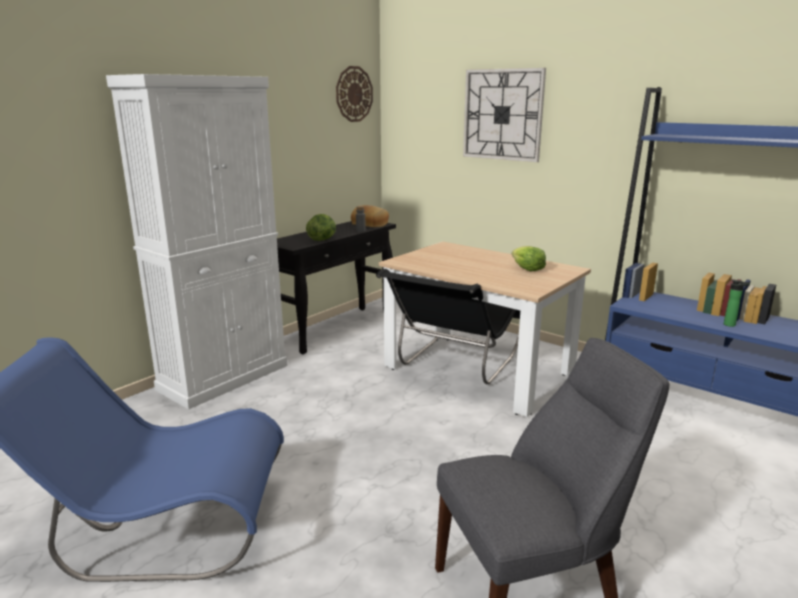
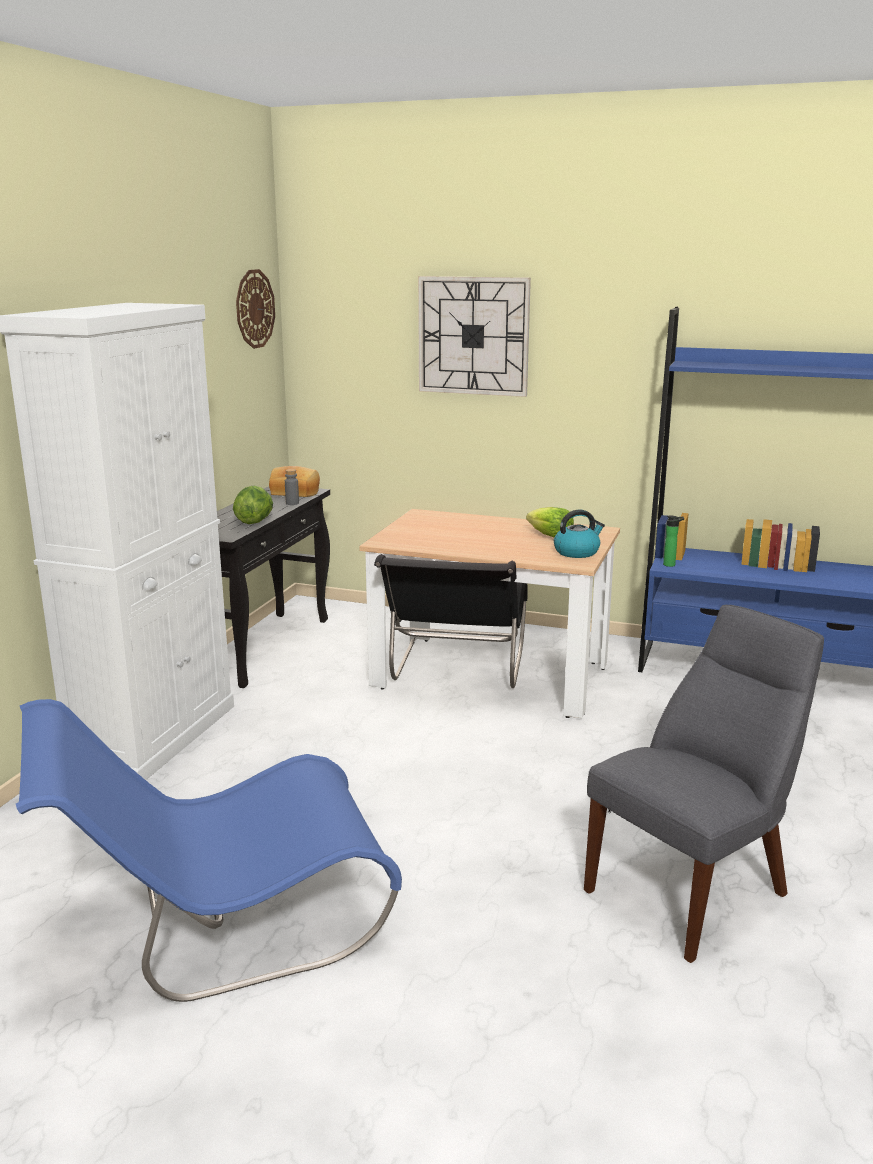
camera: 20 degrees left, 0 degrees up
(537, 283) = (577, 552): none -> kettle
(731, 325) = (784, 576): bottle -> bottle (671, 565)

